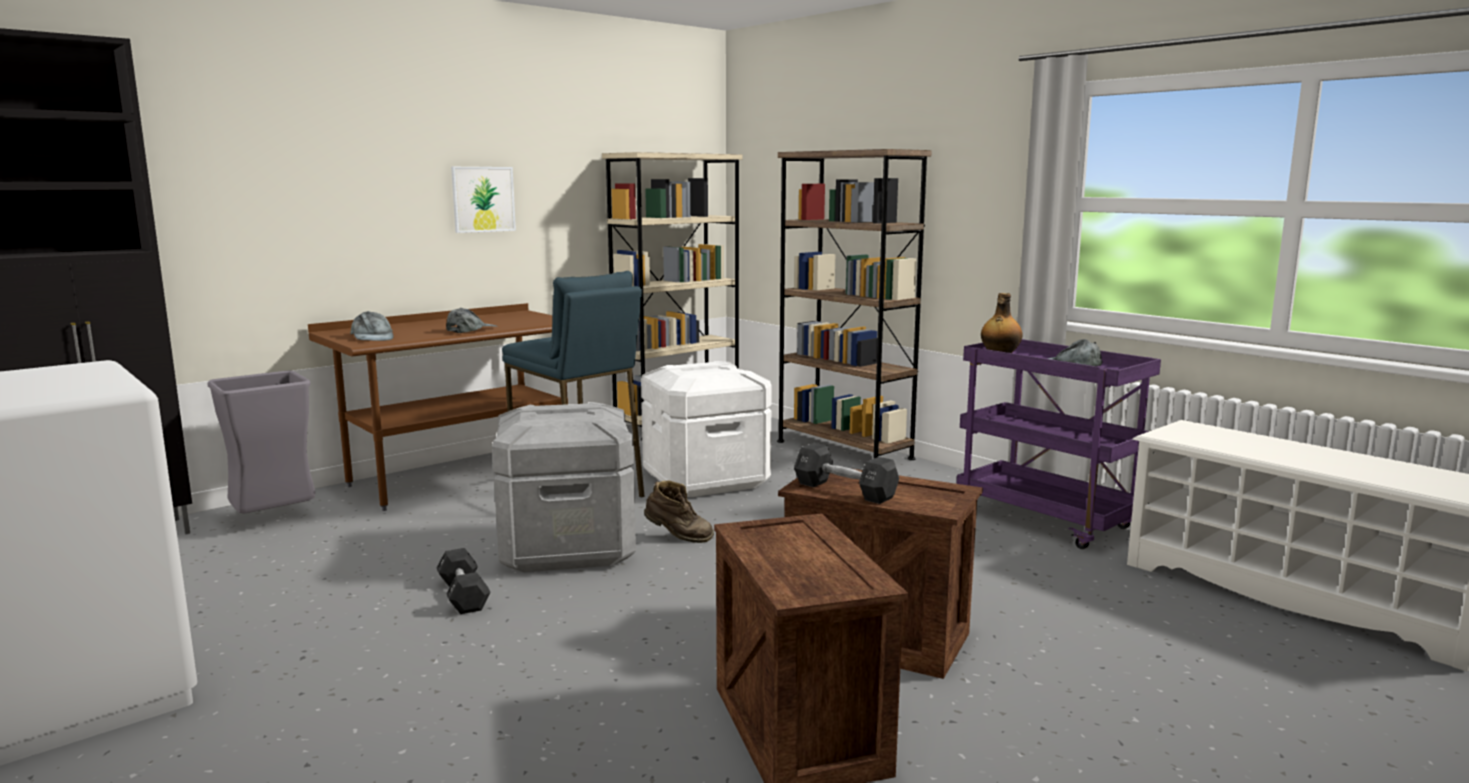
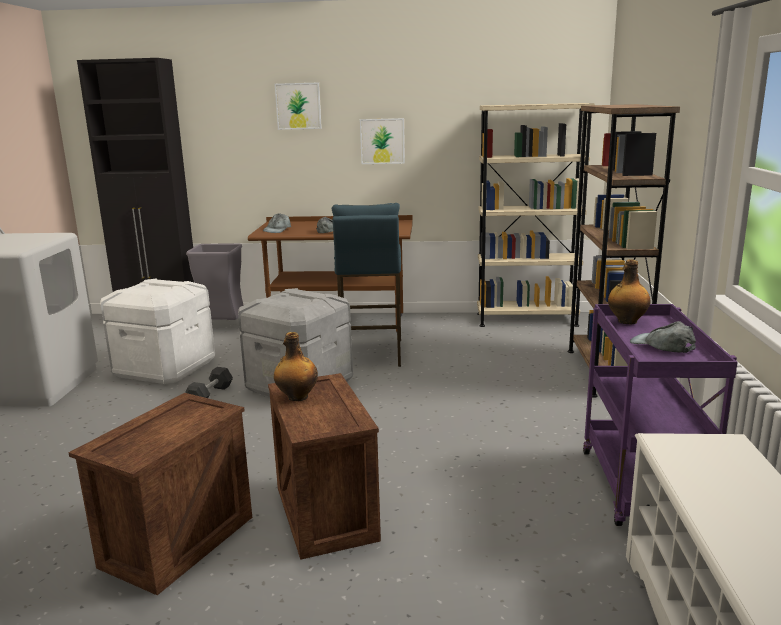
camera: 45 degrees right, 5 degrees up
(357, 143) = (298, 106): none -> picture
(678, 538) = (362, 400): brown boot -> none
(706, 479) = (459, 366): white storage box -> white storage box (165, 368)
(845, 490) = (297, 397): black dumbbell -> bottle

